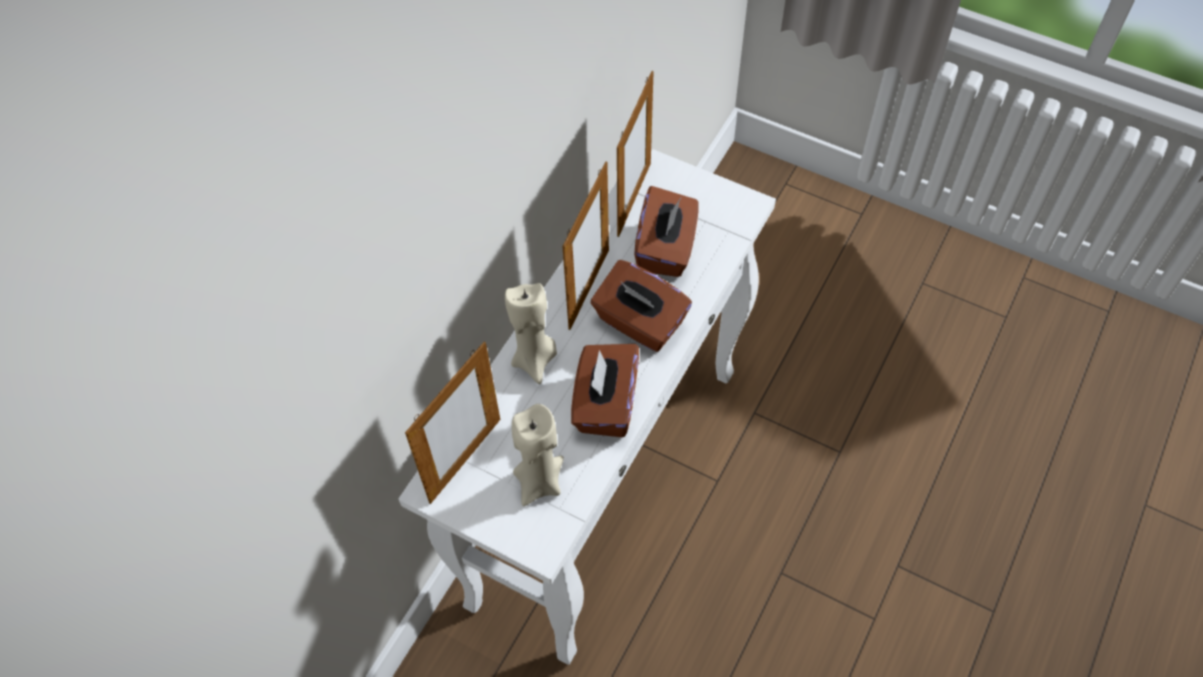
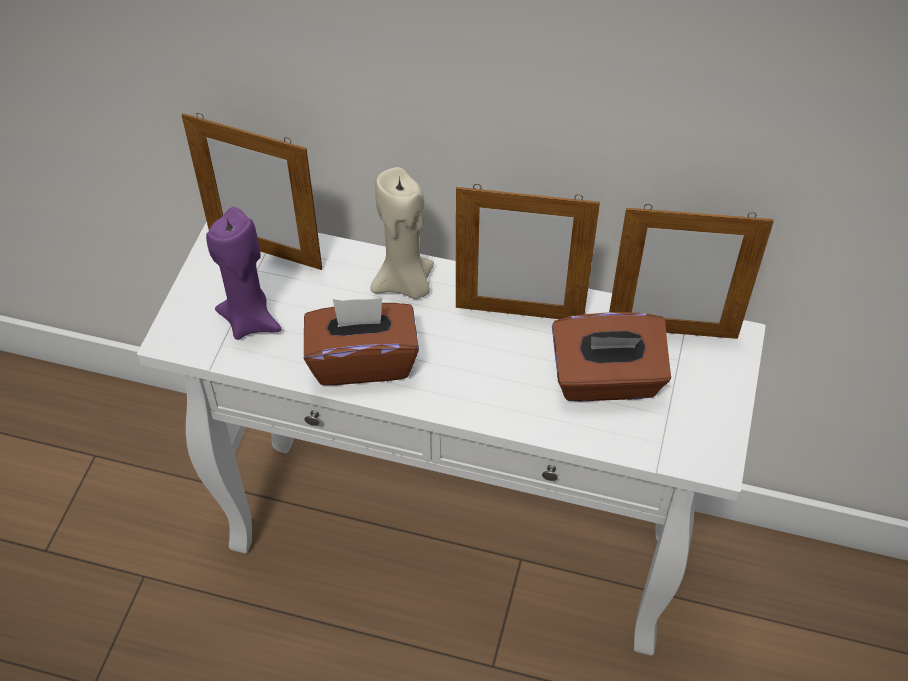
camera: 75 degrees right, 5 degrees down
(539, 481) = (250, 320): beige candle -> purple candle
(639, 323) = (485, 372): brown tissue box -> none

